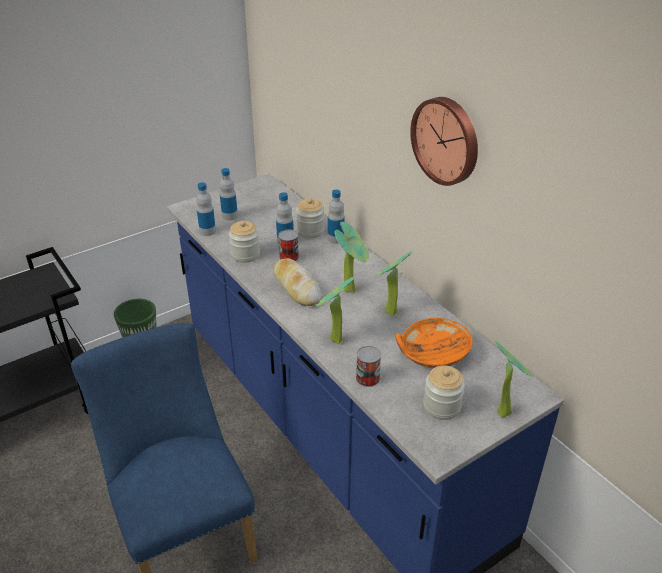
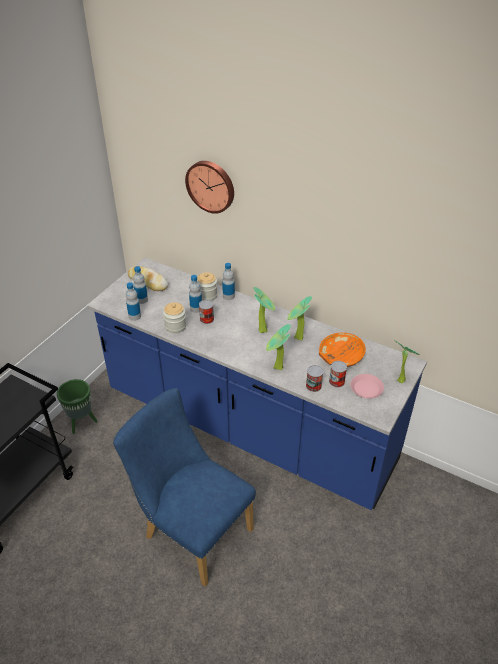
camera: 25 degrees left, 5 degrees up
(296, 287) = (227, 339): bread -> bread (148, 282)
(404, 383) = (336, 381): none -> can
(441, 406) = (366, 388): jar -> pink plate
(446, 140) = (320, 220): wall clock -> wall clock (211, 186)

